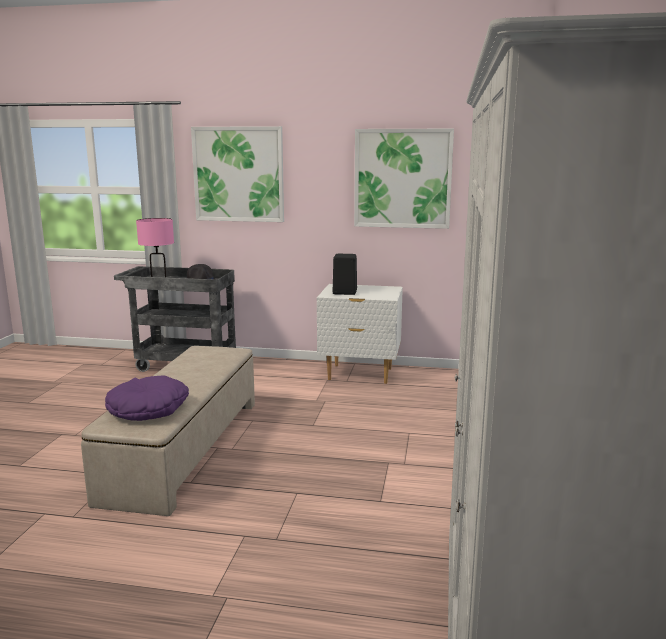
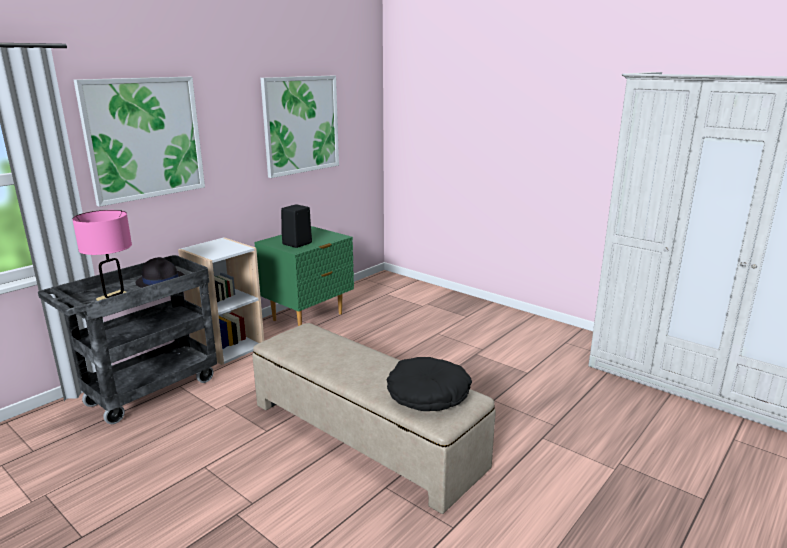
camera: 60 degrees left, 5 degrees up
(146, 410) = (426, 395): purple pillow -> black pillow
(272, 366) = (228, 347): none -> bookcase
(360, 374) = (308, 317): white nightstand -> green nightstand

